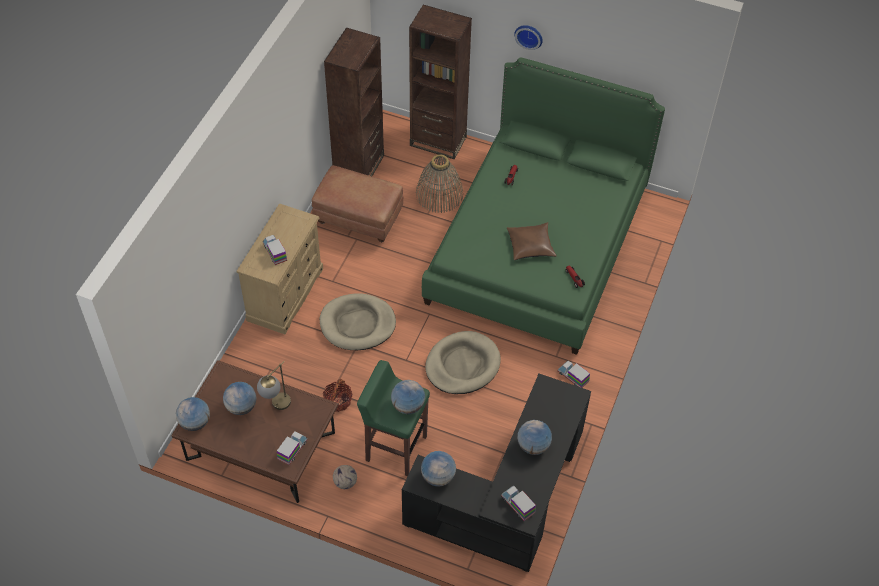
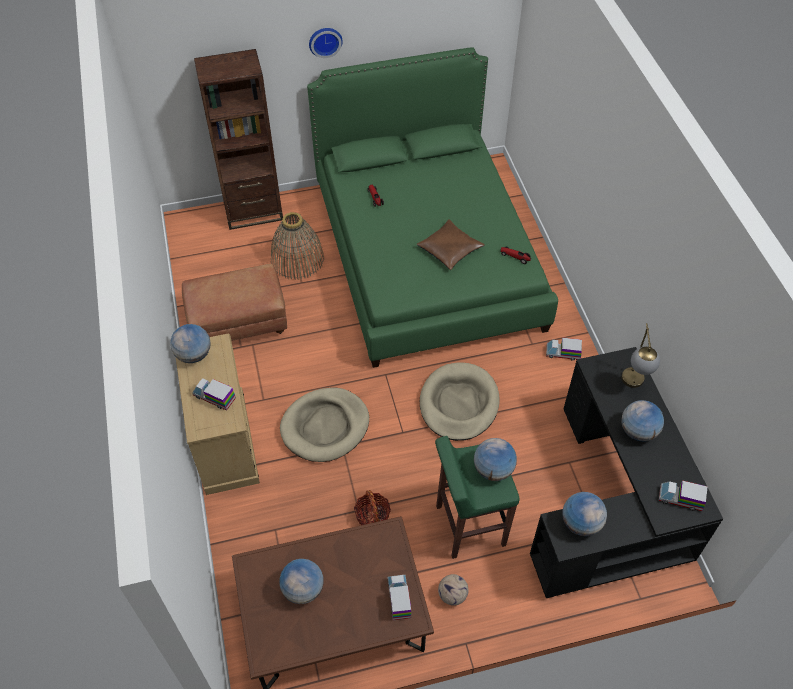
camera: 35 degrees left, 0 degrees up
(195, 422) = (266, 643): globe -> globe (194, 355)
(276, 406) = (341, 563): table lamp -> table lamp (633, 385)
(359, 167) = (196, 275): brown bookcase -> none

